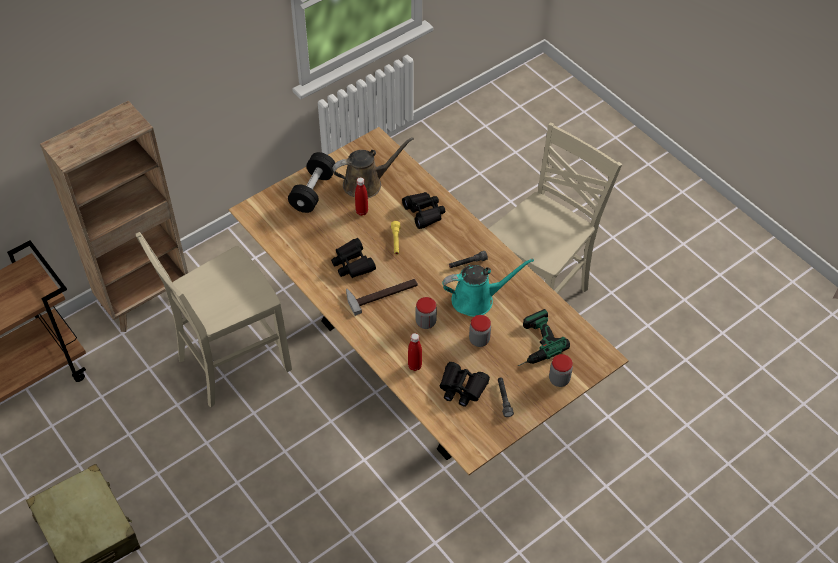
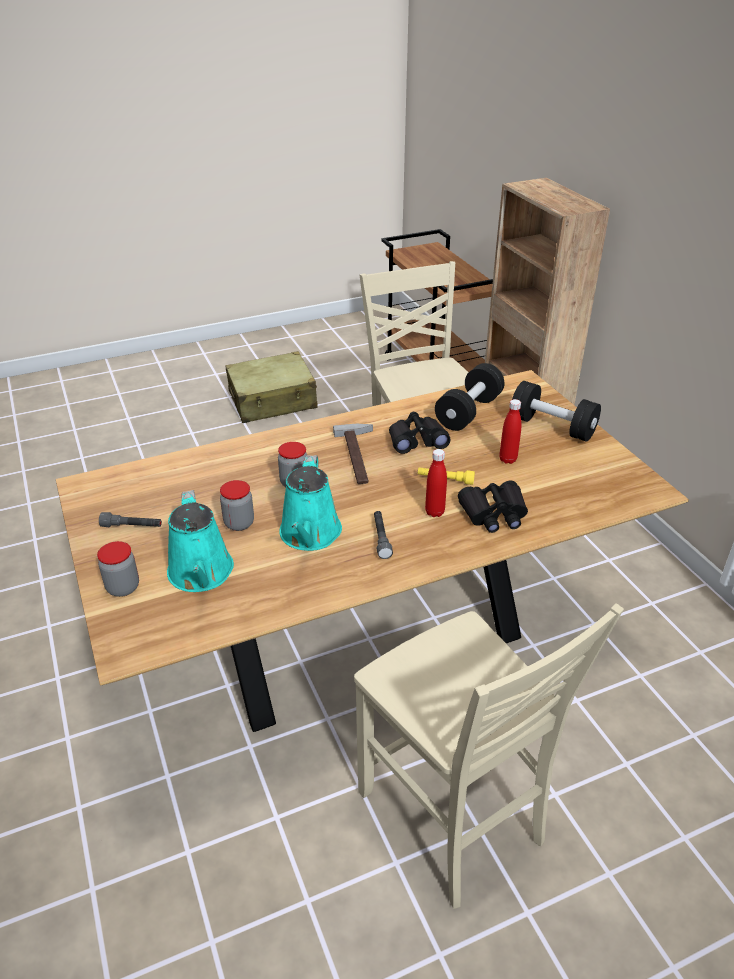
camera: 105 degrees right, 15 degrees down
(304, 239) = (468, 412): none -> black dumbbell
(366, 183) = (562, 470): brown watering can -> none
(414, 366) = (232, 463): red bottle -> red bottle (434, 512)
(462, 388) = (174, 494): black binoculars -> none
(532, 344) = (201, 574): power drill -> turquoise watering can

